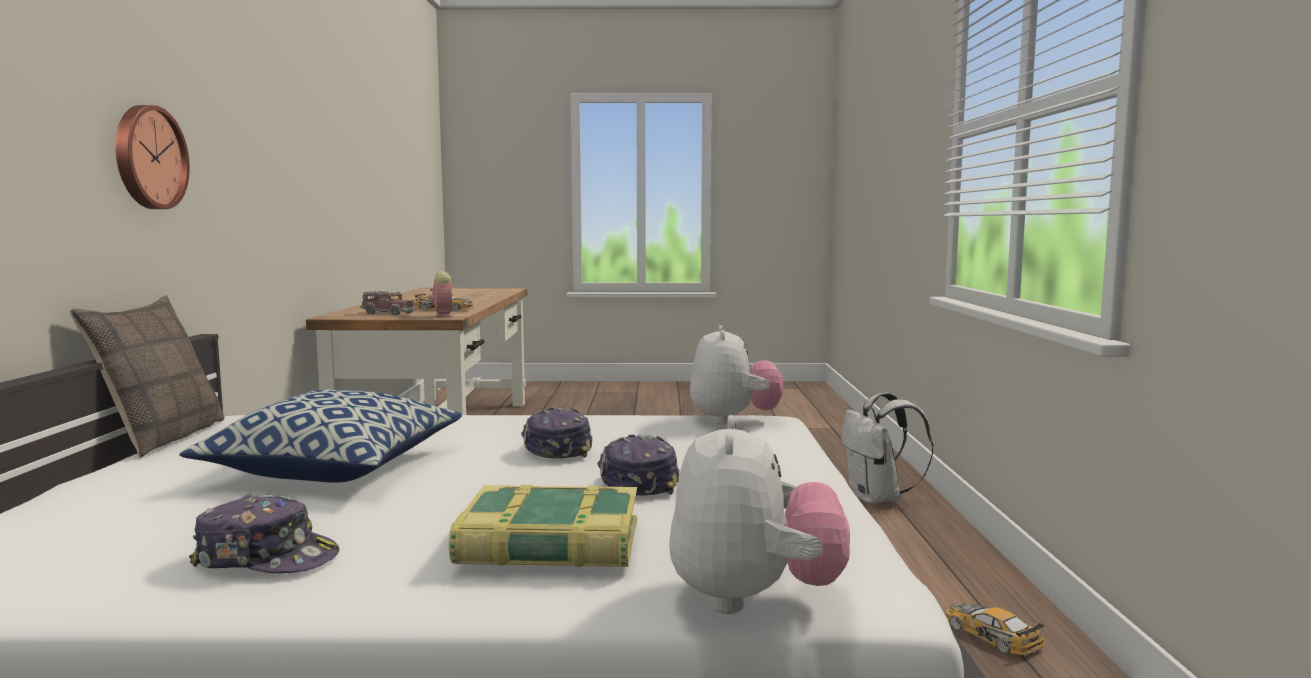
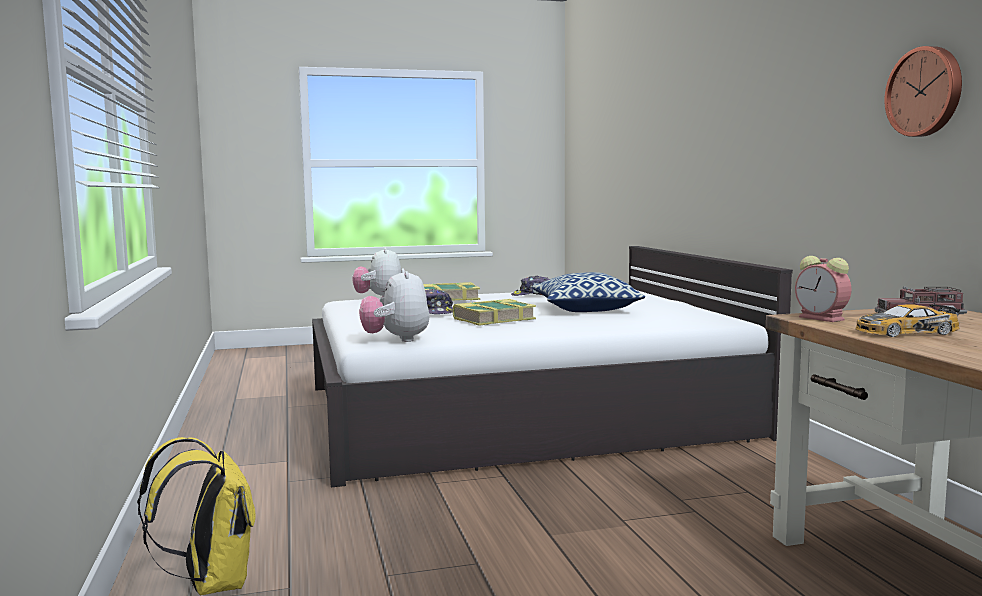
camera: 165 degrees right, 0 degrees up
(148, 157) = (776, 144): wall clock -> wall clock (925, 92)
(162, 438) = (725, 312): pillow -> none
(556, 449) = (493, 319): cap -> book
(878, 498) = (211, 583): white backpack -> yellow backpack
(990, 635) = (231, 456): toy car -> none

